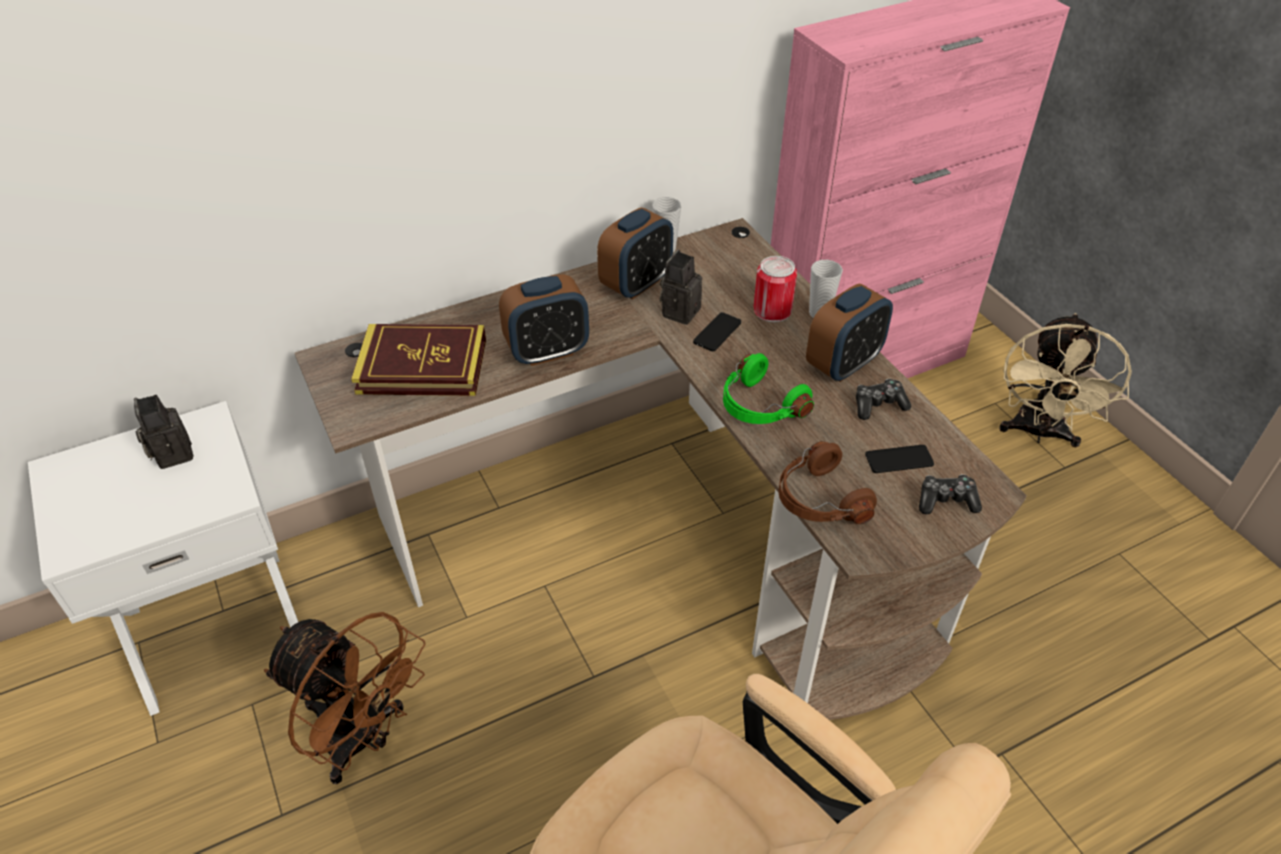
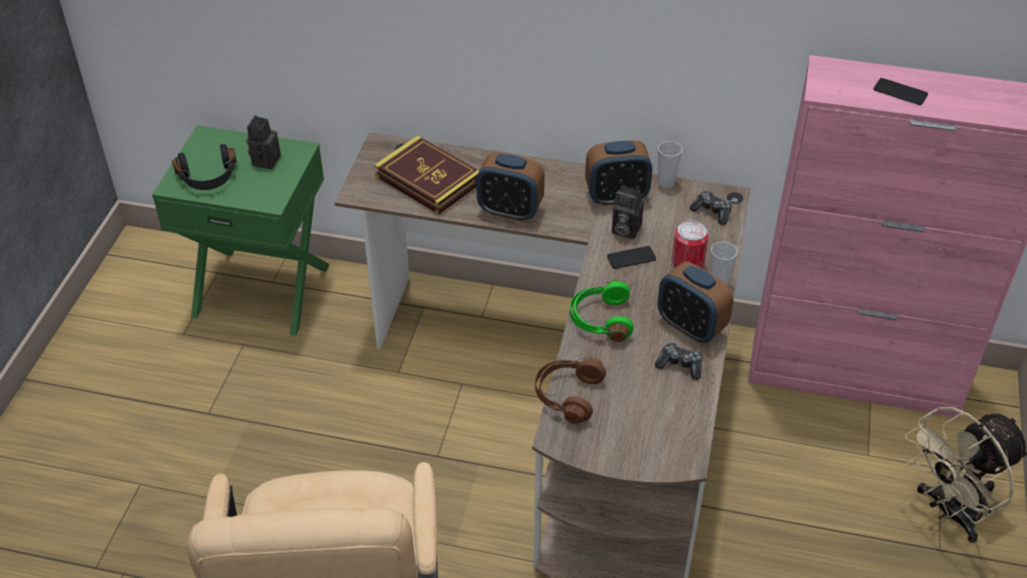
camera: 40 degrees right, 0 degrees up
(111, 516) = (208, 178): none -> black headphones
(217, 626) = (262, 288): white nightstand -> green nightstand
(363, 740) = (280, 402): brown fan -> none
(679, 310) = (624, 230): camera -> camera turned 135 degrees counterclockwise
(843, 364) = (691, 326): alarm clock -> alarm clock turned 45 degrees clockwise
(899, 459) = (649, 405): phone -> phone (900, 92)
(946, 501) = (647, 446): game controller -> game controller (712, 212)

